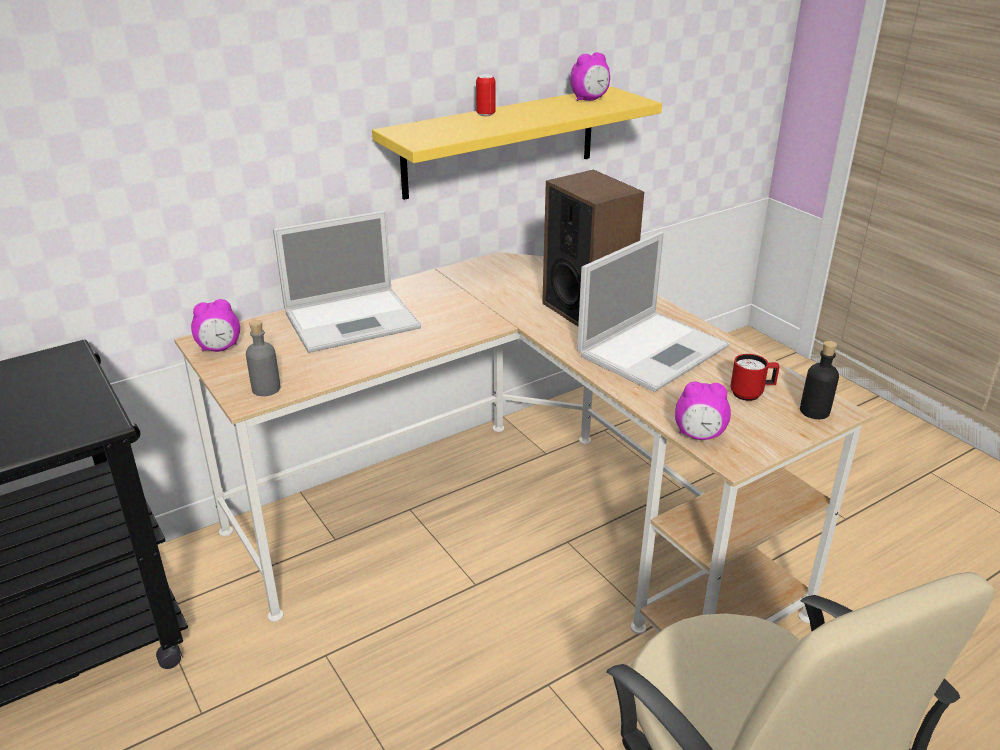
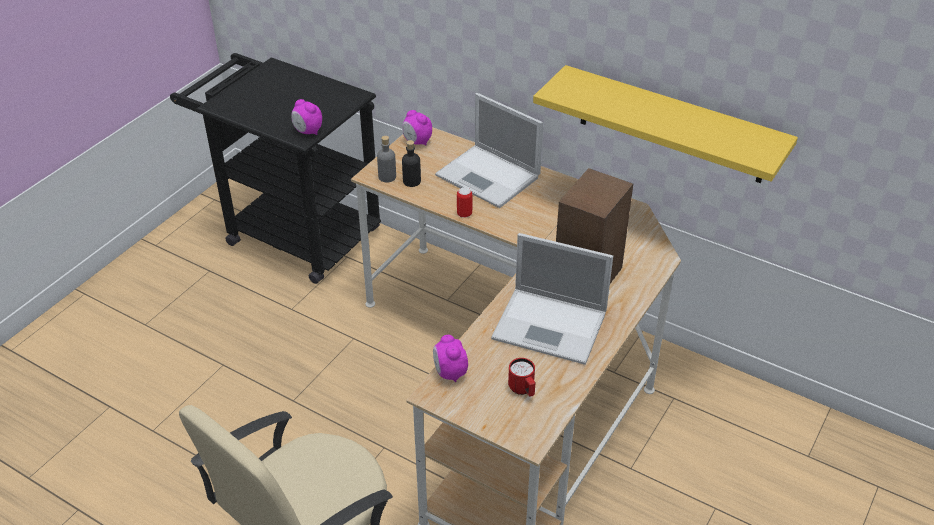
camera: 65 degrees right, 10 degrees up
(485, 114) = (645, 98): can -> can (464, 214)
(589, 99) = (739, 135): alarm clock -> alarm clock (308, 131)
(814, 411) = (521, 428): black bottle -> black bottle (412, 181)

